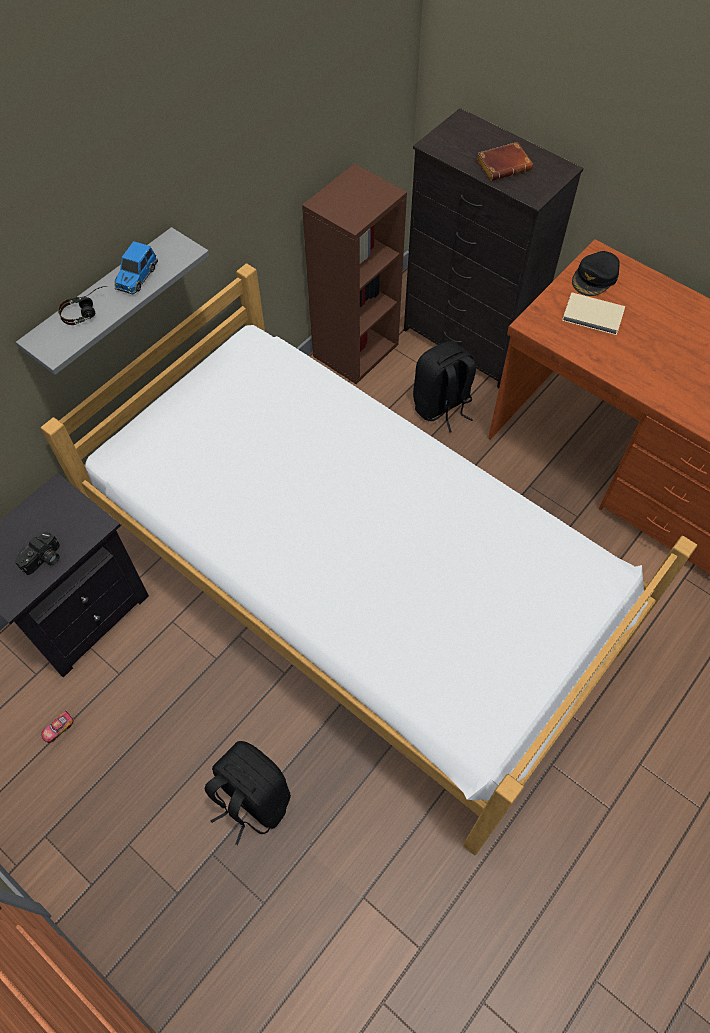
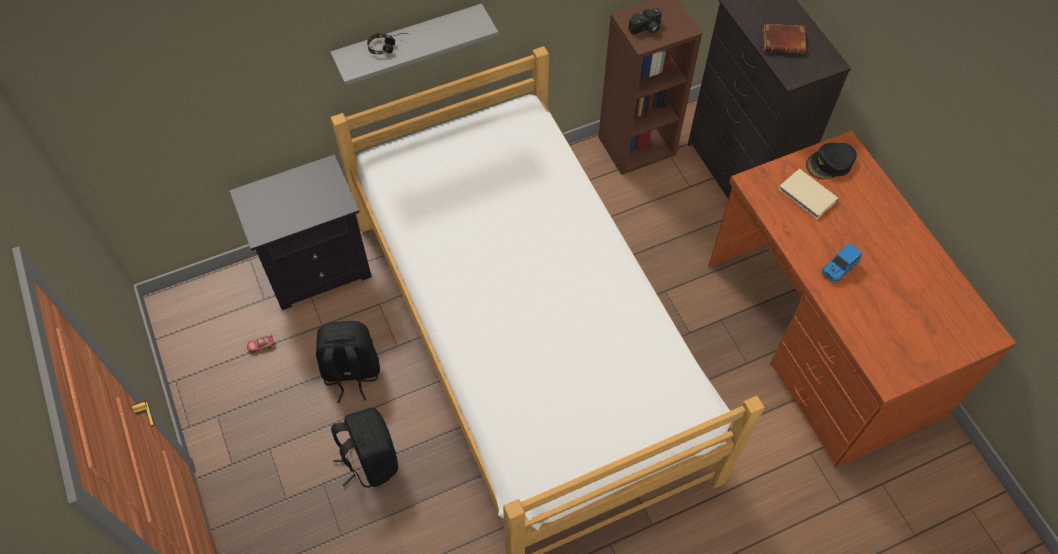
camera: 25 degrees right, 0 degrees up
(44, 560) = (294, 214): camera -> camera (646, 29)
(136, 277) = (436, 34): toy car -> toy car (838, 268)
(442, 406) = (683, 223): black backpack -> black backpack (351, 373)

